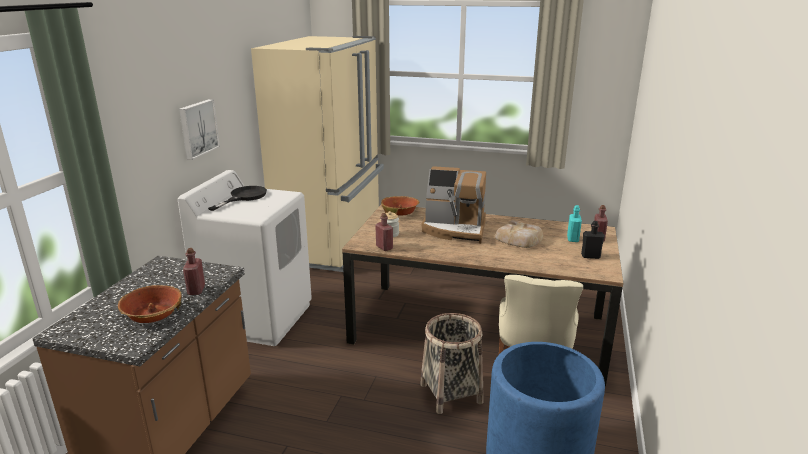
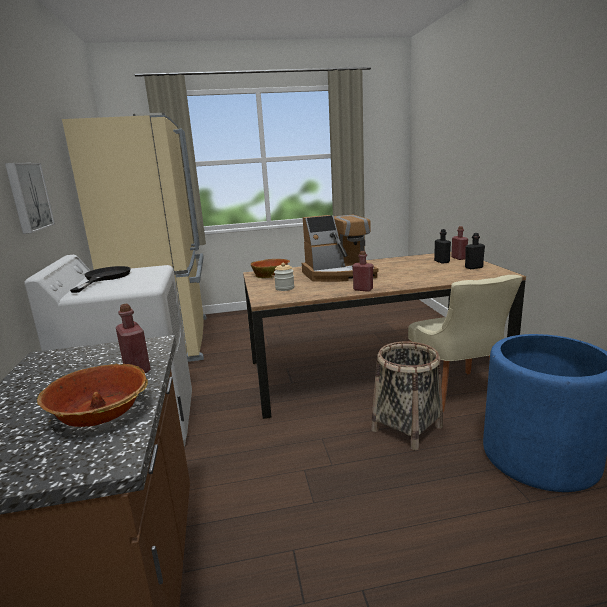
camera: 25 degrees left, 5 degrees down
(384, 247) = (294, 297): red bottle -> red bottle (363, 289)
(519, 239) = (402, 269): bread -> none
(572, 239) = (441, 261): turquoise bottle -> black bottle

